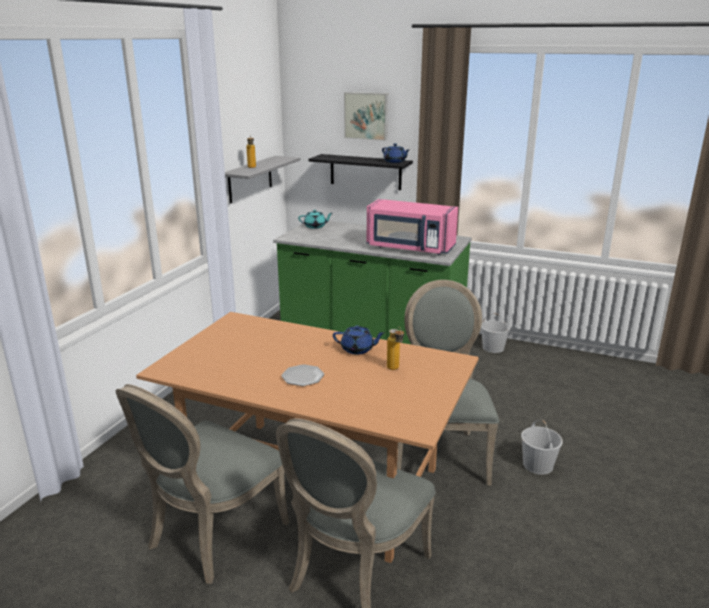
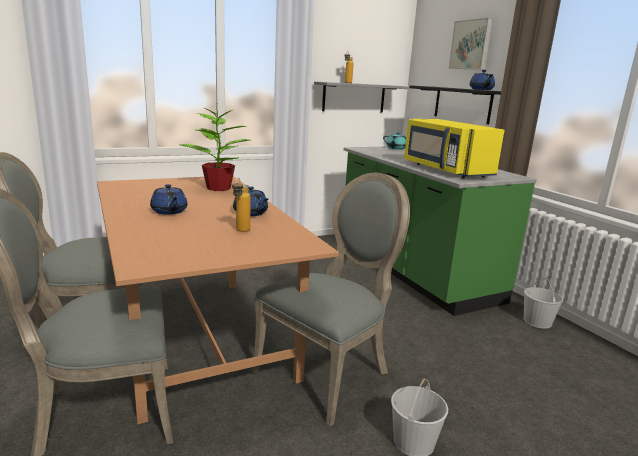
camera: 40 degrees right, 5 degrees down
(266, 333) = (219, 188): none -> potted plant
(303, 377) = (169, 211): plate -> blue teapot
(410, 248) = (445, 170): pink microwave -> yellow microwave

